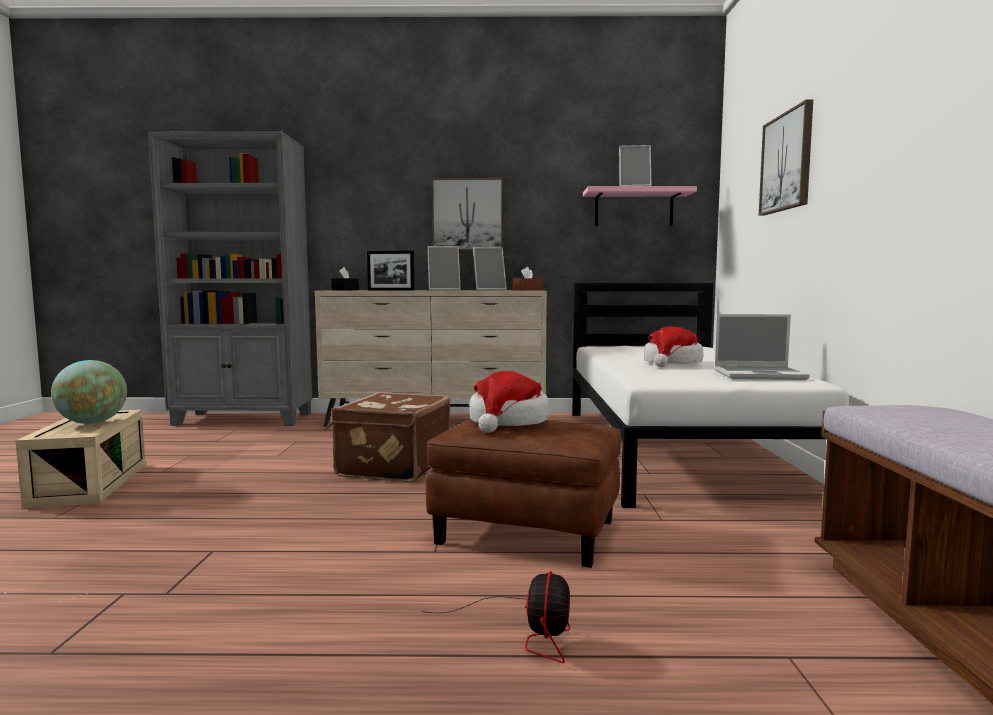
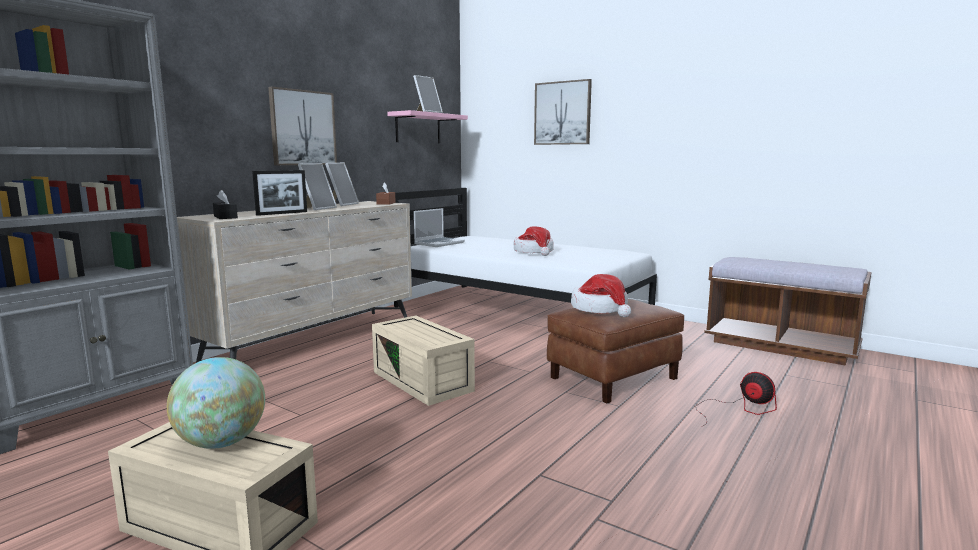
camera: 55 degrees left, 5 degrees up
(392, 466) = (424, 381): brown suitcase -> beige storage box
(760, 375) = (602, 252): laptop -> laptop (439, 243)

